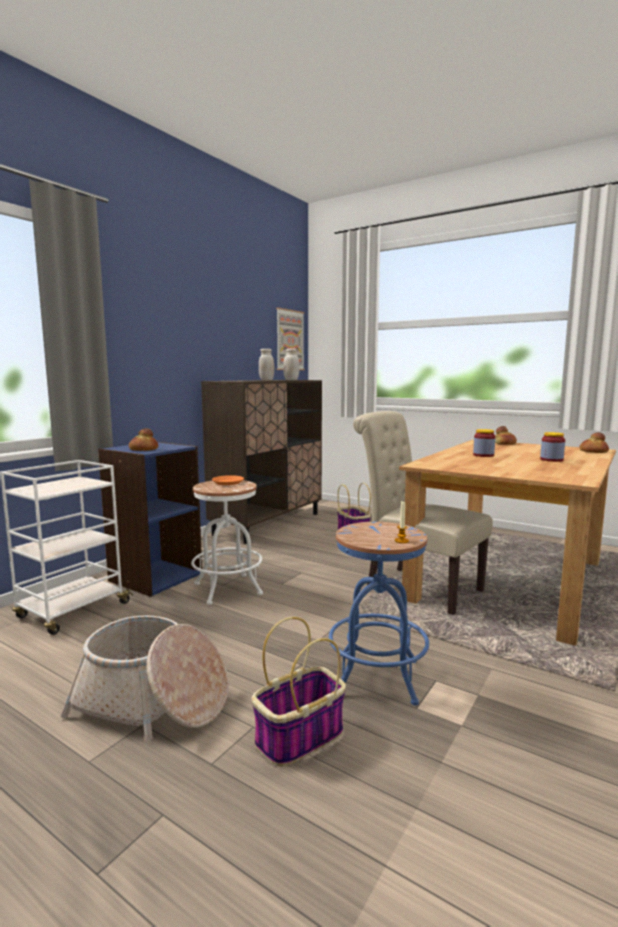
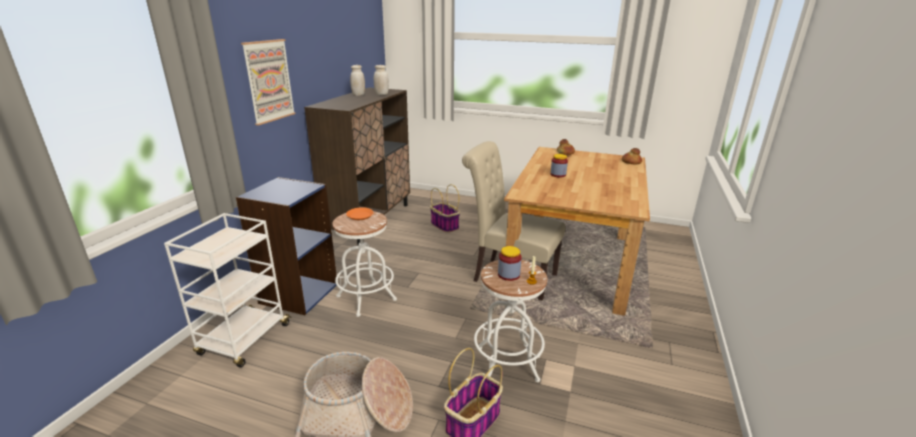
camera: 15 degrees left, 15 degrees up
(143, 449) = (281, 195): bread -> none
(289, 340) = (370, 47): picture -> picture (269, 81)
(377, 677) = (507, 363): blue stool -> white stool
(551, 460) = (607, 178): jar -> jar (508, 275)

